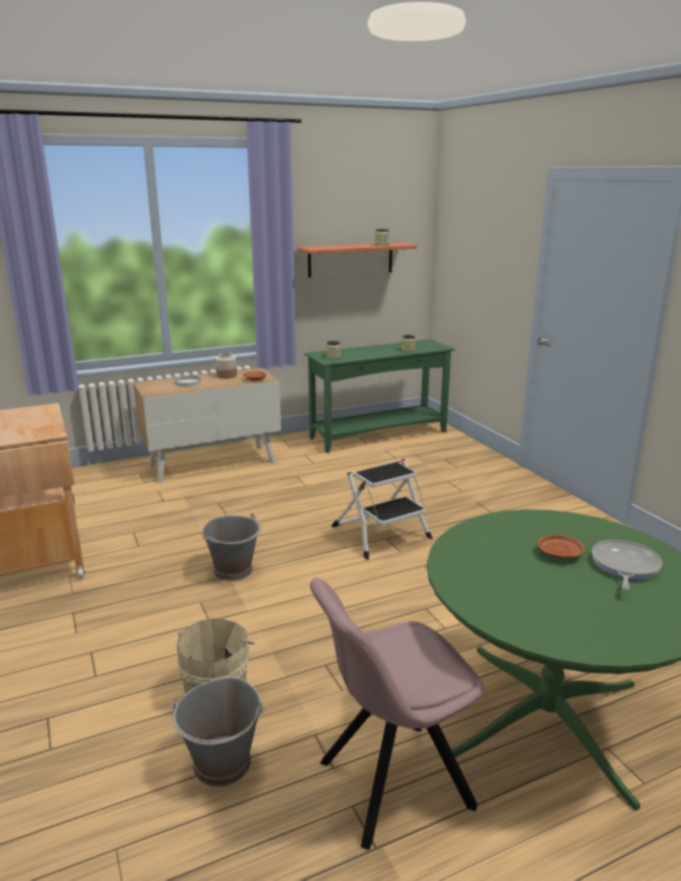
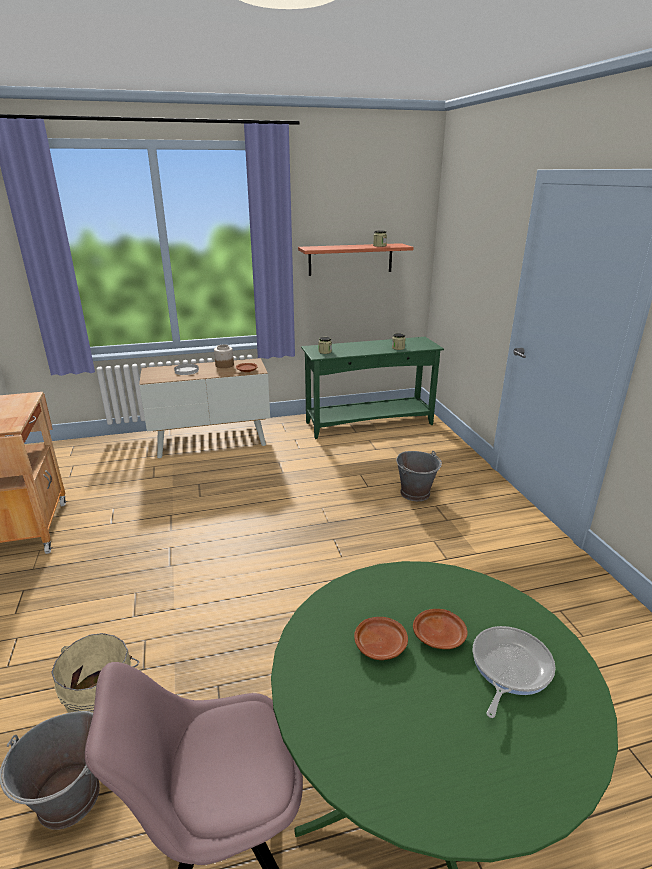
camera: 10 degrees right, 5 degrees up
(234, 570) = (180, 560): grey bucket -> grey bucket (415, 493)
(380, 533) = (330, 533): step ladder -> none
(515, 563) = (380, 644): none -> brown plate

